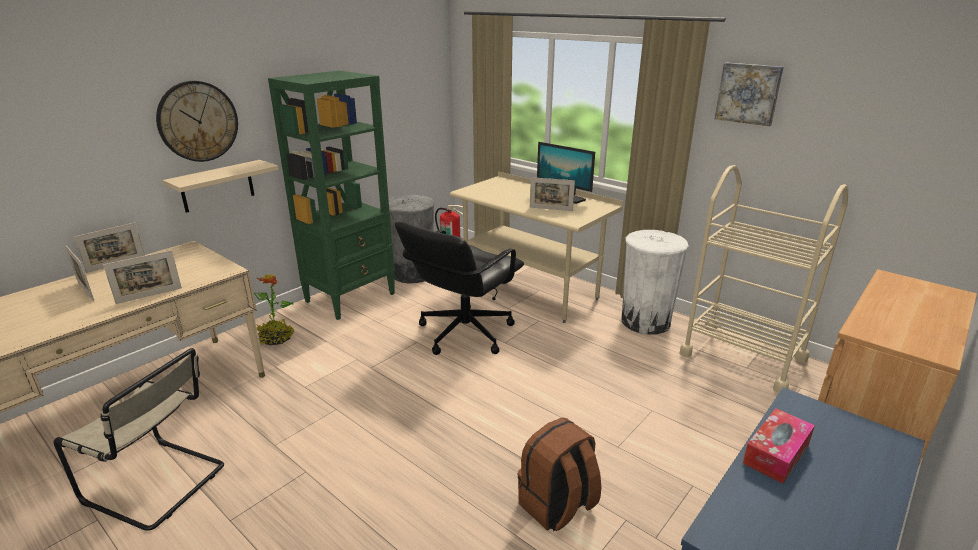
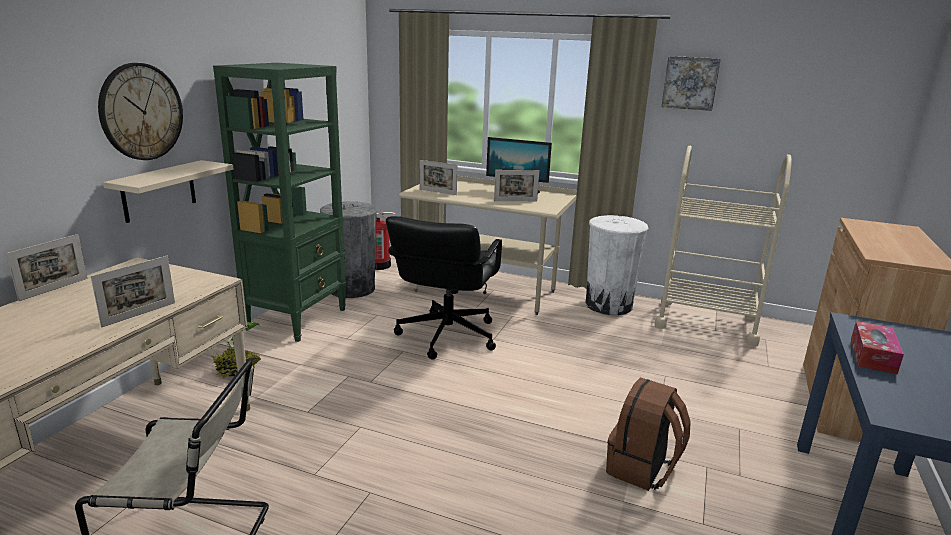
camera: 20 degrees left, 5 degrees down
(86, 291) = (42, 320): picture frame -> picture frame (437, 192)

